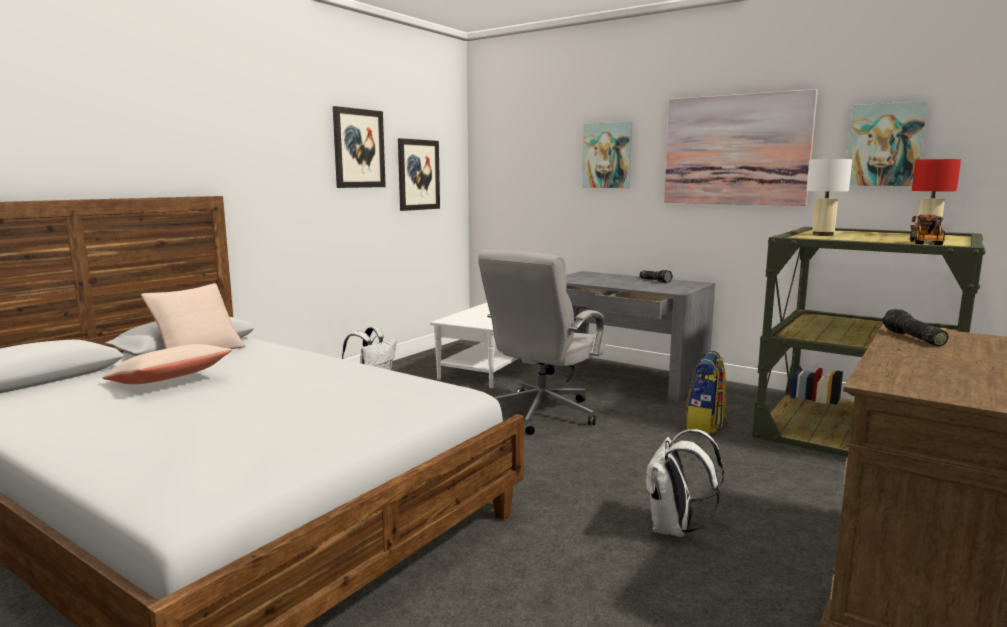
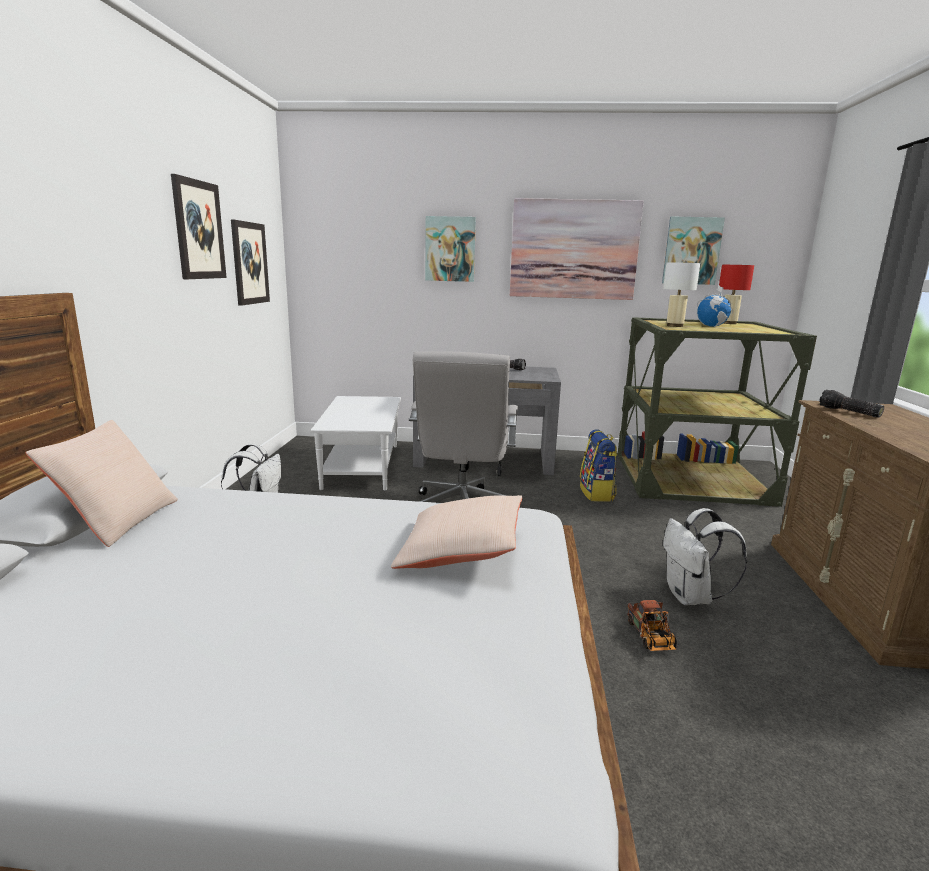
camera: 30 degrees left, 5 degrees up
(170, 381) = (155, 578): beige pillow -> beige pillow (461, 551)
(879, 236) = (712, 326): none -> globe
(926, 243) = (764, 332): toy truck -> toy truck (651, 638)

